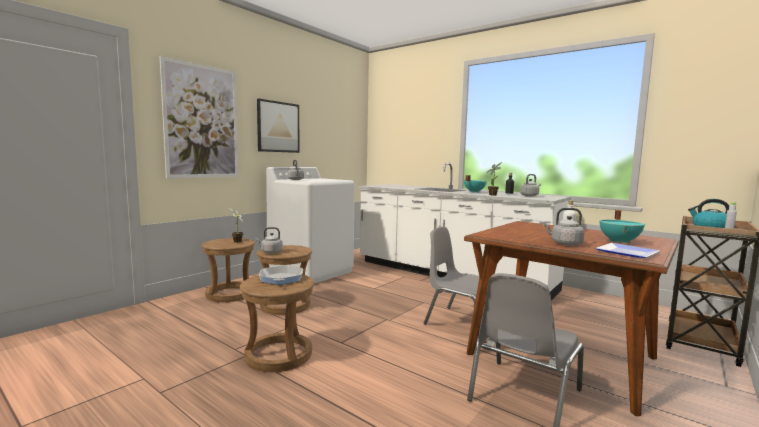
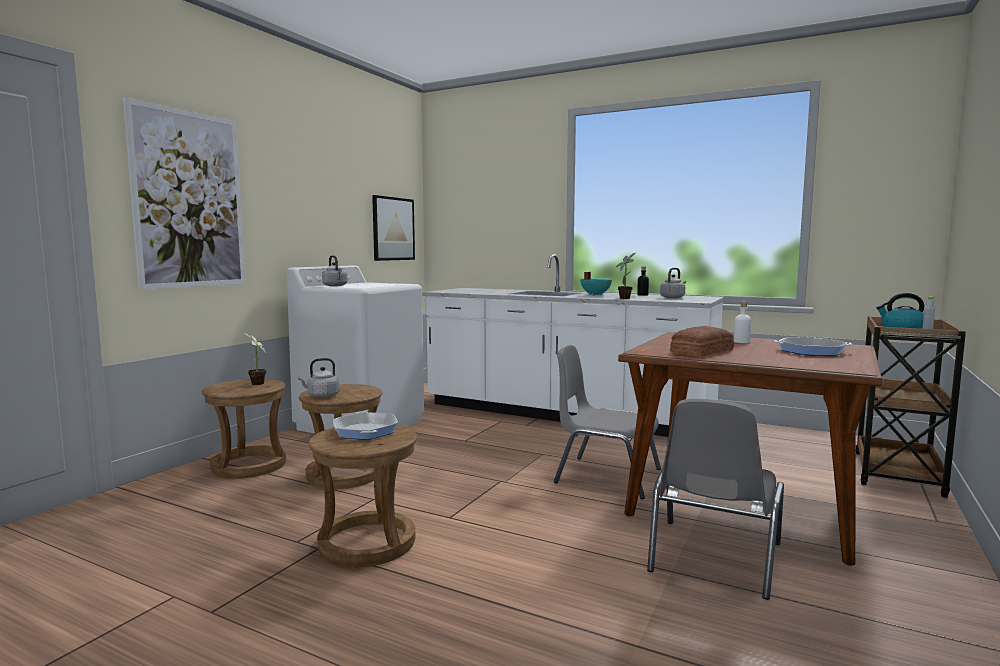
camera: 10 degrees left, 0 degrees up
(278, 127) = (300, 206): picture -> picture (393, 229)
(528, 236) = (700, 351): none -> bread
(564, 244) = (750, 357): grey kettle -> none
(620, 241) = (811, 351): turquoise cooking pot -> frying pan
(624, 253) = (826, 364): plate -> none

